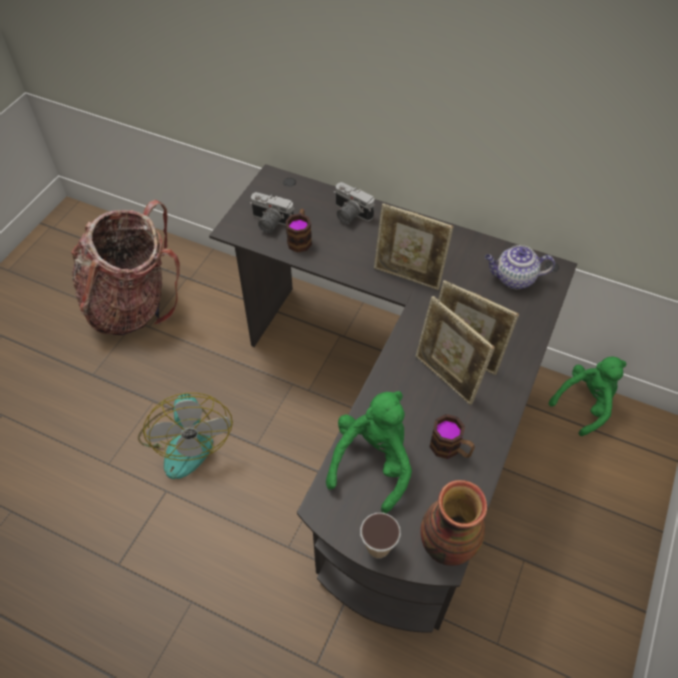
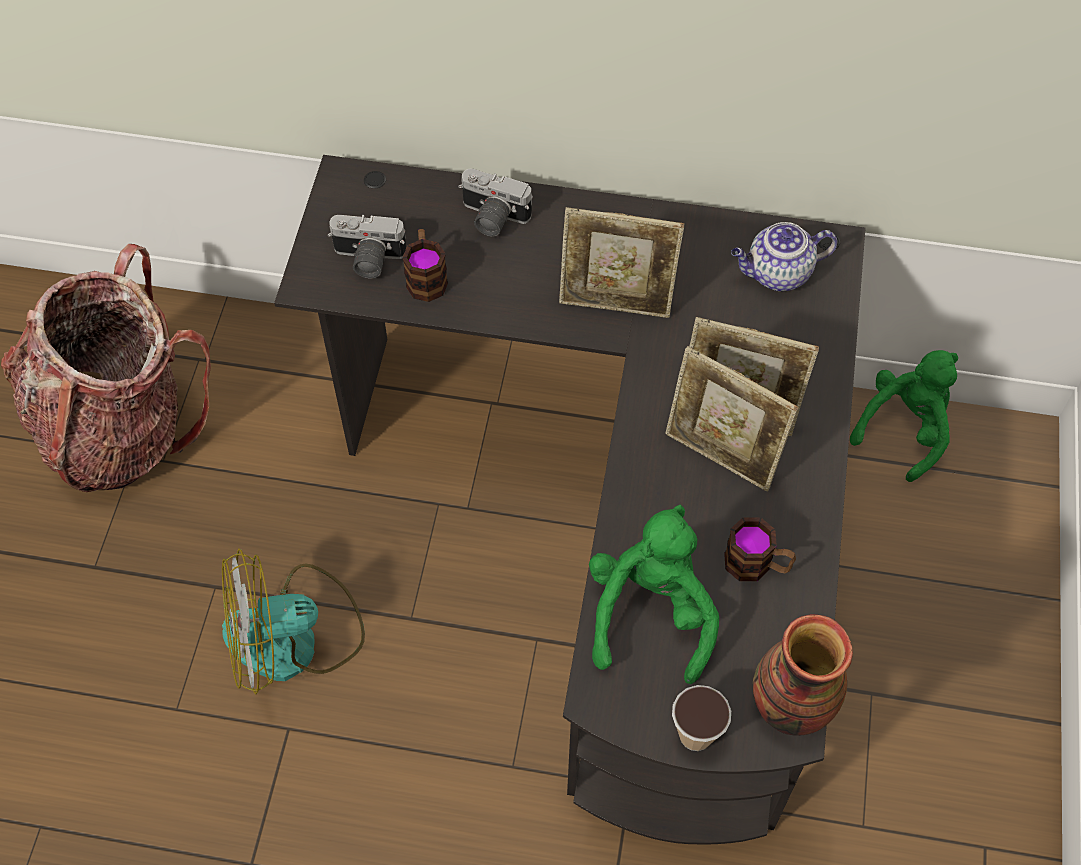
camera: 15 degrees left, 5 degrees up
(186, 440) = (293, 638): fan -> fan turned 105 degrees clockwise

